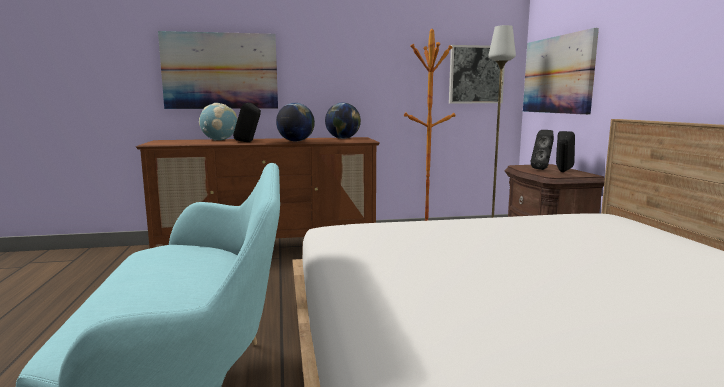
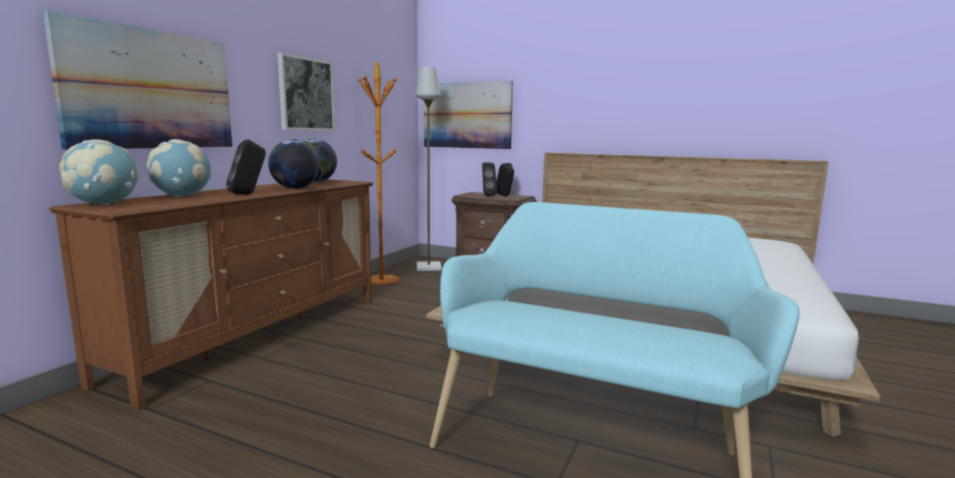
camera: 55 degrees left, 0 degrees up
(168, 141) = (104, 204): none -> globe
(476, 74) = (391, 110): picture -> picture (306, 94)

